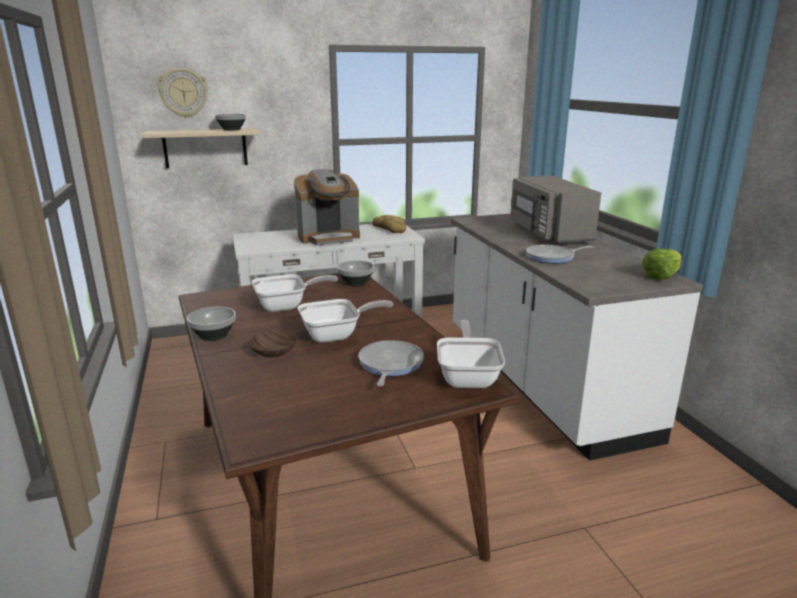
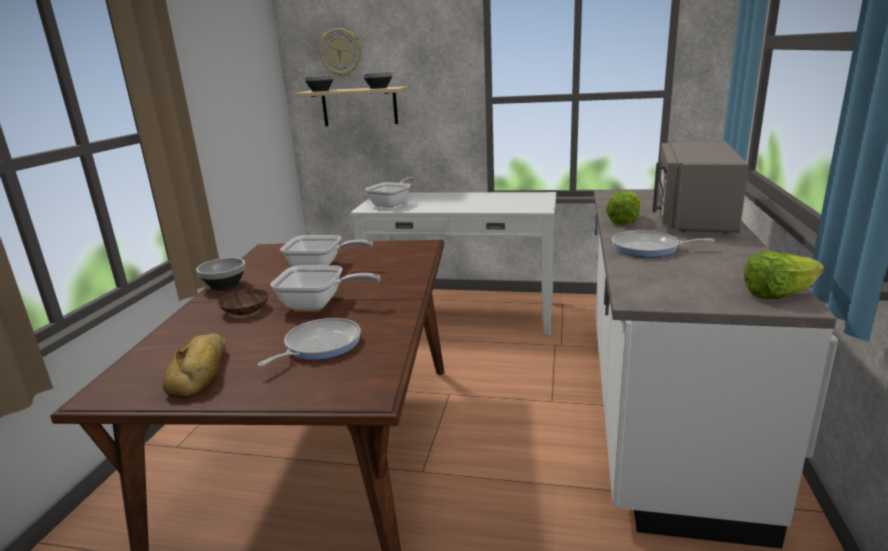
camera: 30 degrees right, 0 degrees up
(328, 237) = (455, 203): coffee machine -> none
(355, 283) = (415, 252): bowl -> bowl (320, 90)
(389, 229) = (530, 199): bread -> bread (202, 371)
(468, 376) = (375, 378): frying pan -> frying pan (392, 204)
(508, 239) = (624, 221): none -> lettuce

